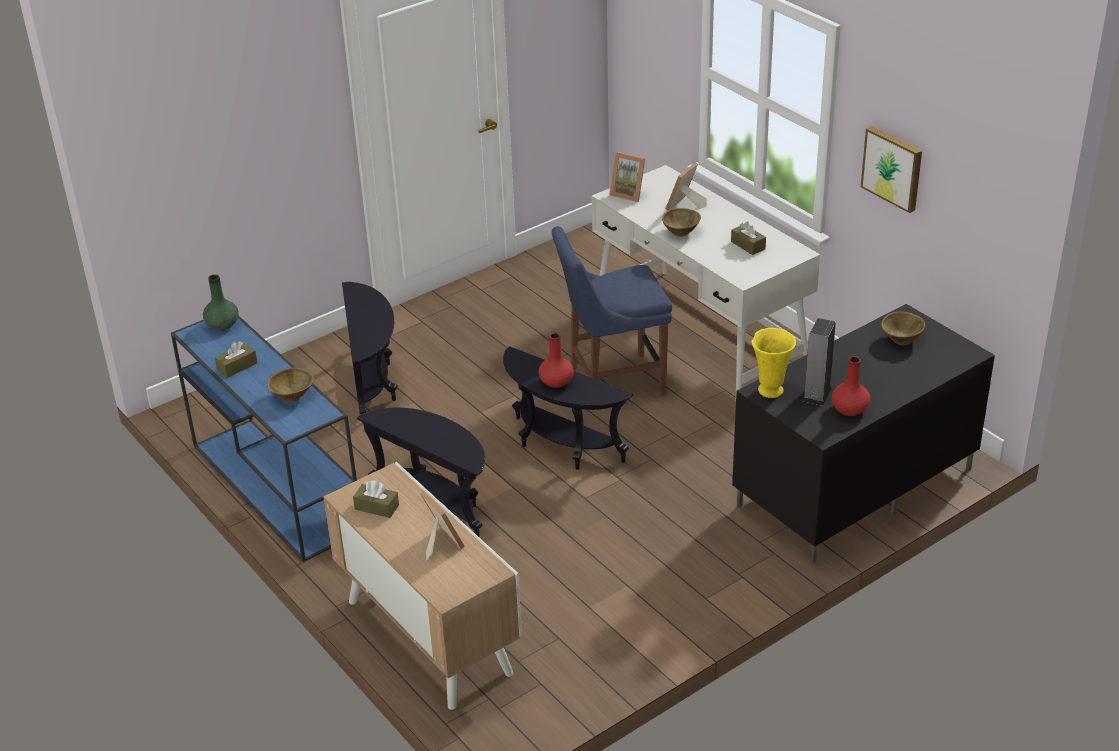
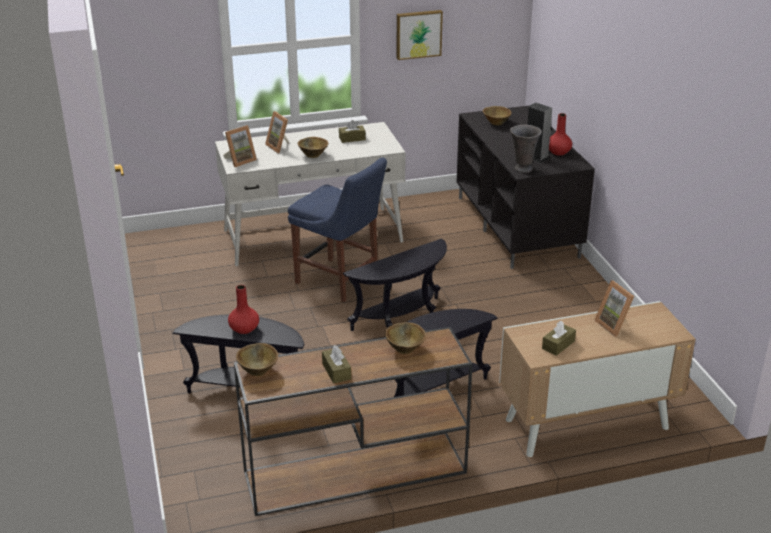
camera: 70 degrees left, 5 degrees down
(222, 324) = (258, 371): green vase -> brown bowl
(274, 486) = (353, 473): blue console table -> brown console table
(439, 543) = (614, 325): picture frame -> picture frame turned 105 degrees counterclockwise
(556, 382) = (405, 263): red vase -> red vase (244, 329)
(612, 381) = (340, 281): blue chair -> blue chair turned 60 degrees counterclockwise
(770, 390) = (522, 169): yellow vase -> grey vase

